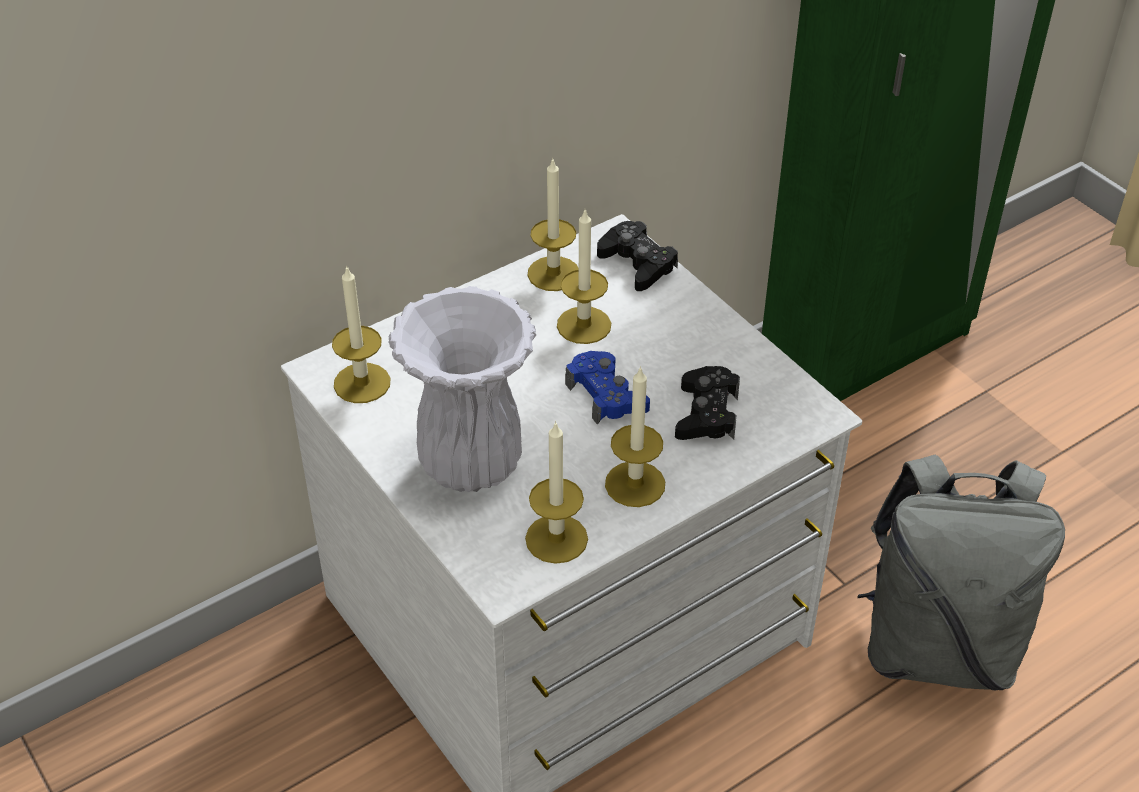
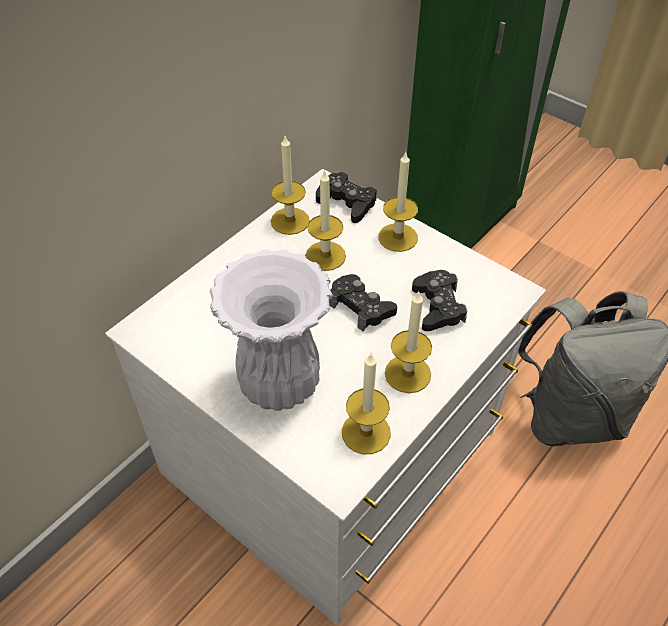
camera: 15 degrees left, 5 degrees up
(362, 383) = (174, 334): candle -> candle (398, 237)
(606, 395) = (361, 307): blue game controller -> black game controller

